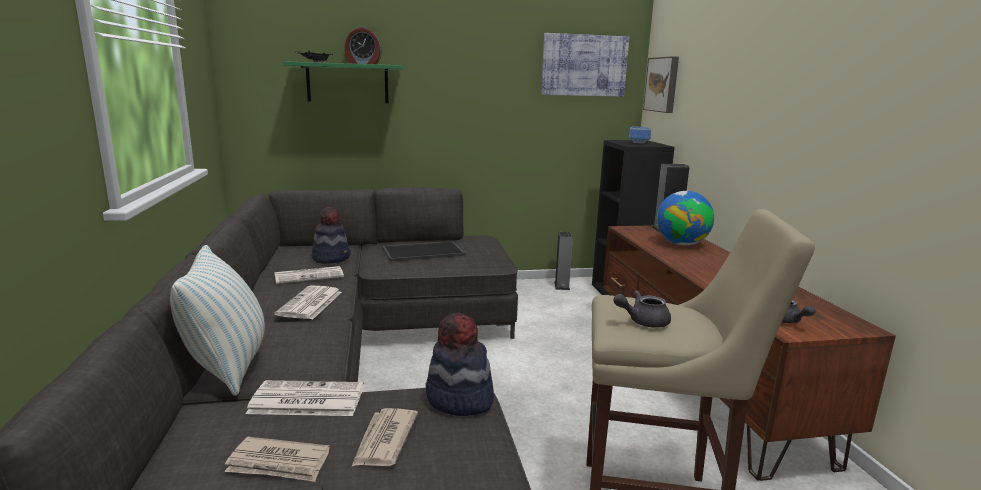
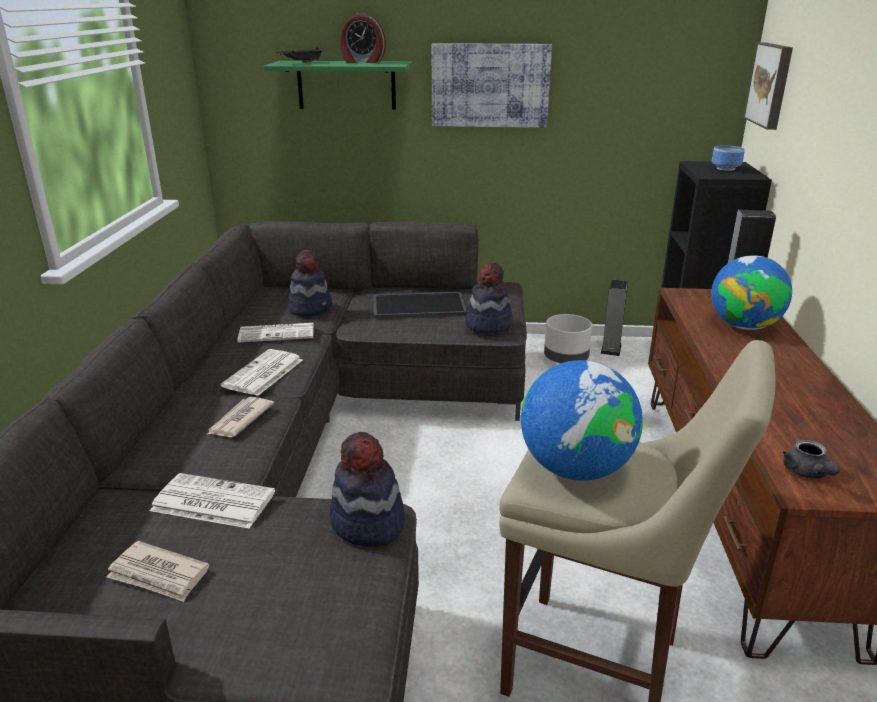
camera: 15 degrees right, 10 degrees up
(228, 366) = (153, 449): pillow -> none
(384, 440) = (268, 564): newspaper -> newspaper (239, 420)
(485, 260) = (488, 324): none -> hat
(531, 295) = (565, 360): none -> grey planter
(584, 65) = (662, 53): picture -> picture (490, 85)
(642, 322) = (575, 469): grey teapot -> globe

